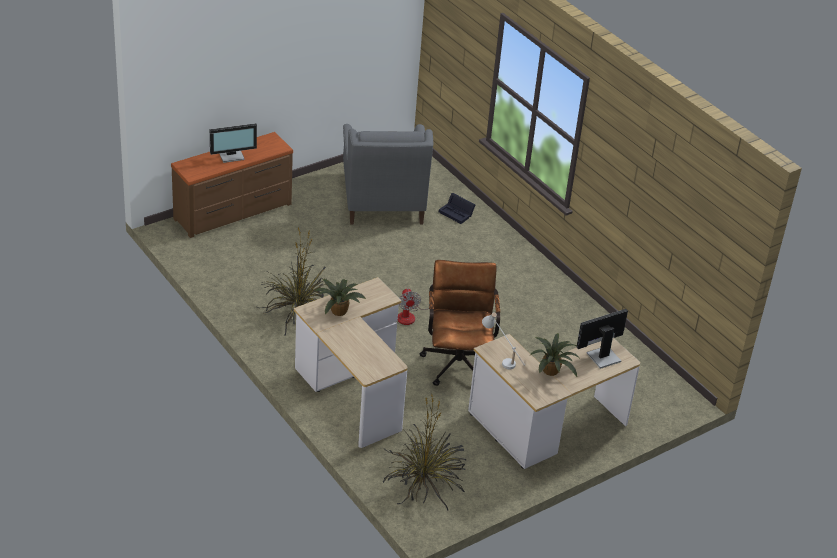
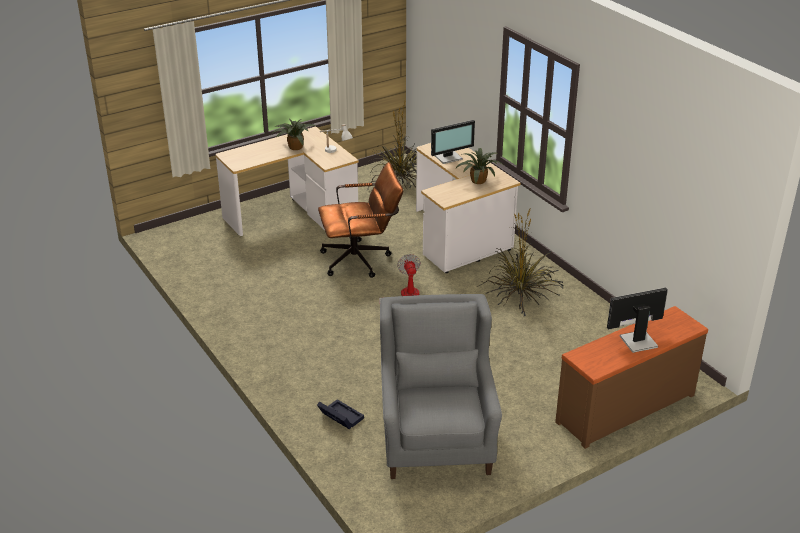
camera: 175 degrees left, 5 degrees down
(458, 360) = (361, 260): brown office chair -> brown office chair turned 105 degrees counterclockwise
(602, 356) = (247, 156): monitor -> monitor (448, 157)

